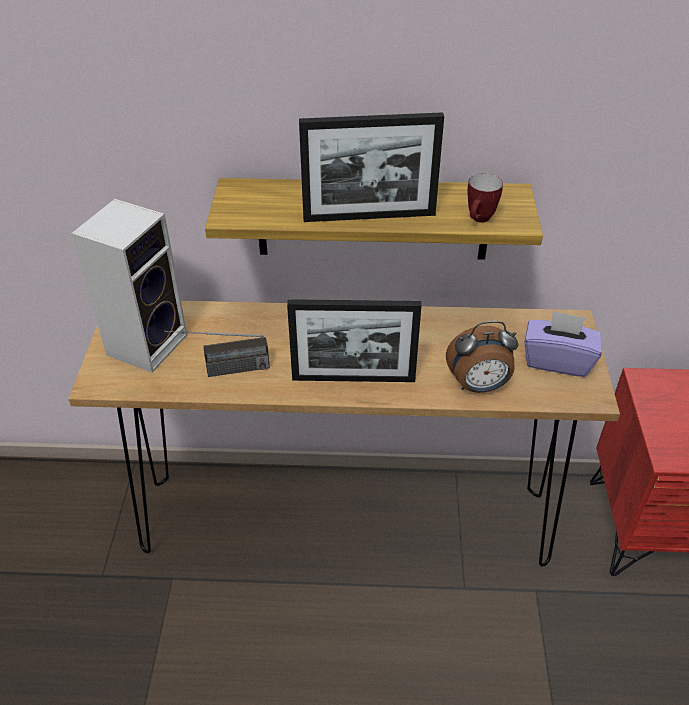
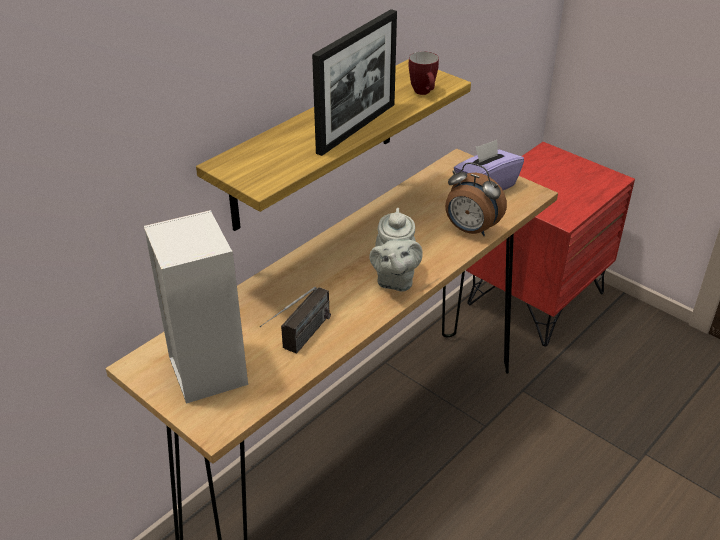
camera: 50 degrees left, 5 degrees down
(353, 378) = (394, 280): picture frame -> grey teapot
(478, 386) = (470, 230): alarm clock -> alarm clock turned 90 degrees clockwise

